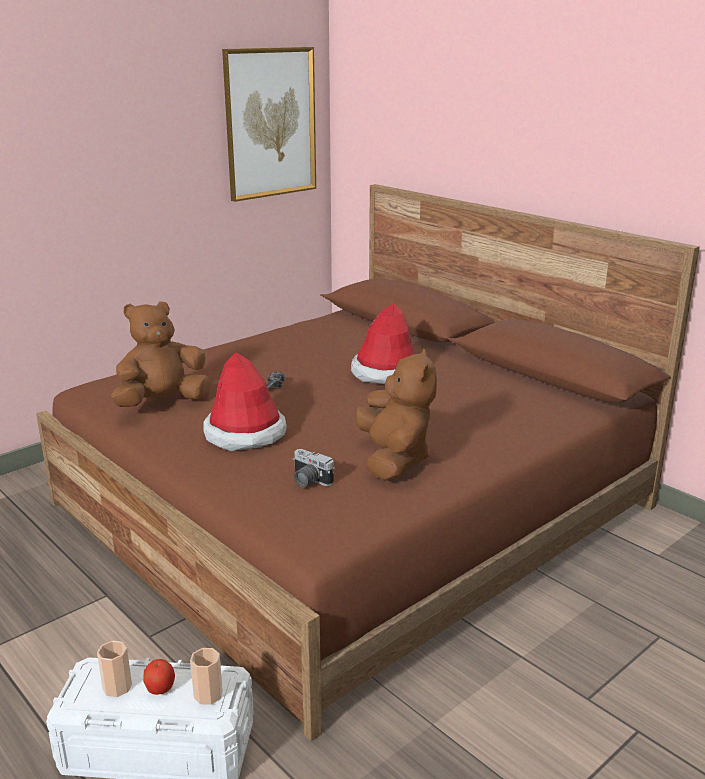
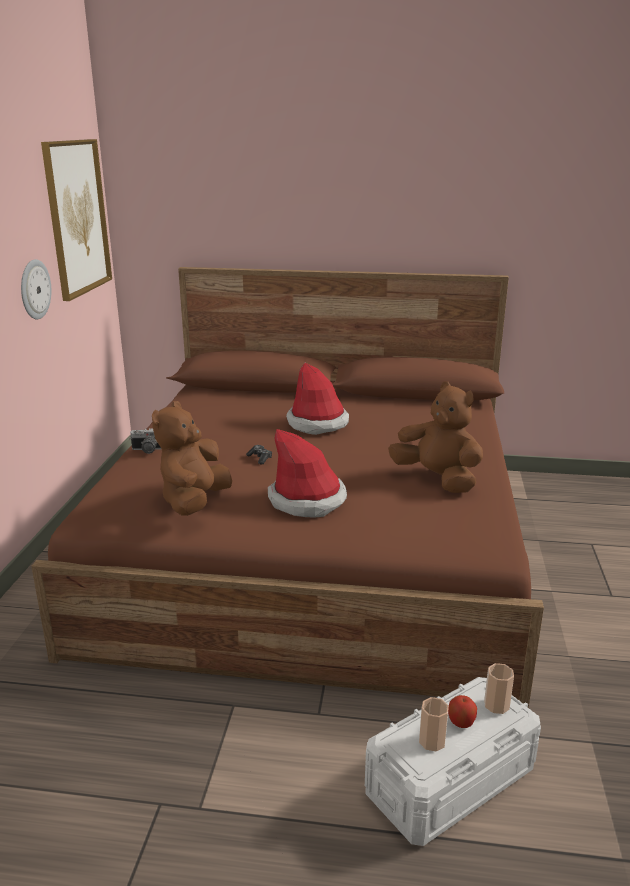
camera: 40 degrees left, 0 degrees up
(186, 185) = (34, 289): none -> wall clock
(308, 481) = (416, 514): camera -> camera (148, 450)

